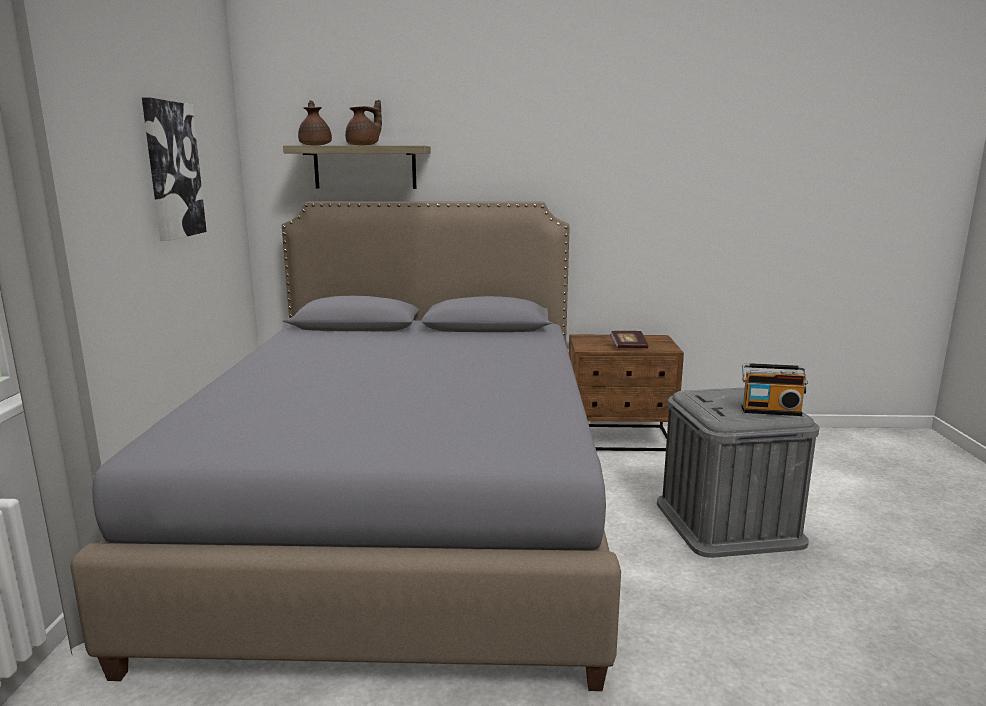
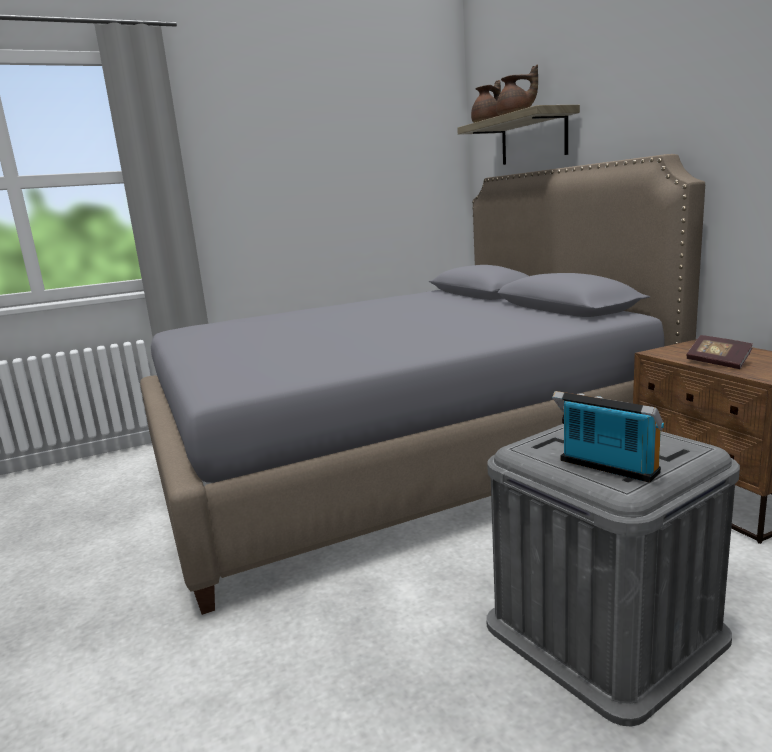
camera: 65 degrees right, 0 degrees up
(172, 170) = (348, 158): picture -> none
(770, 410) = (606, 468): radio -> radio turned 150 degrees clockwise

